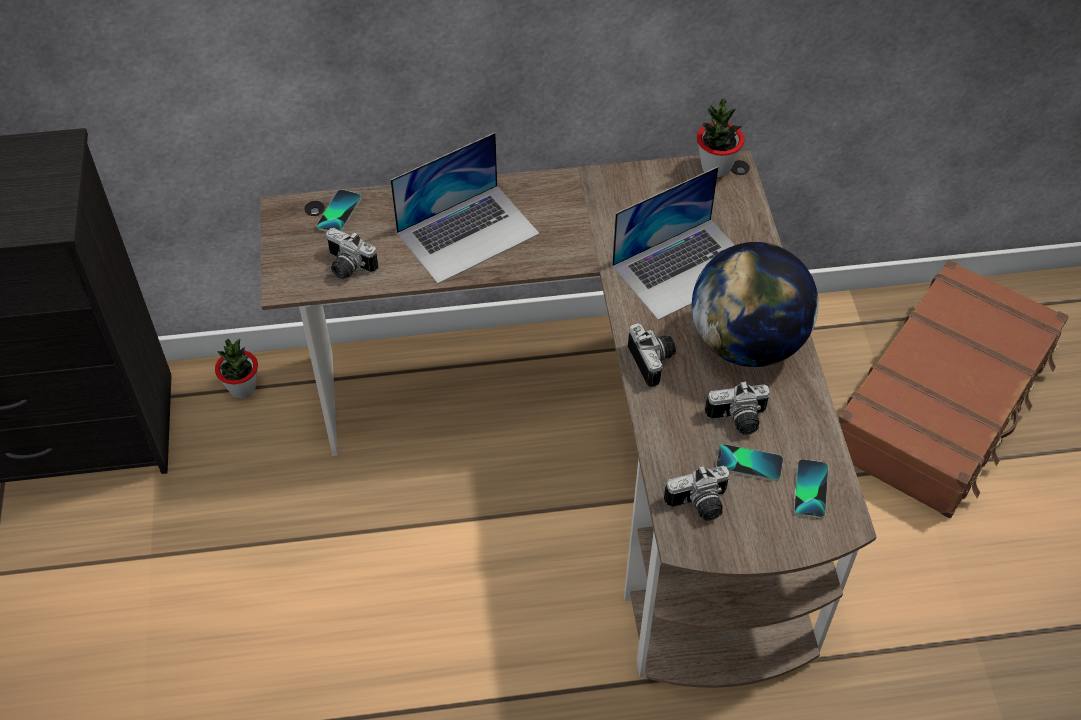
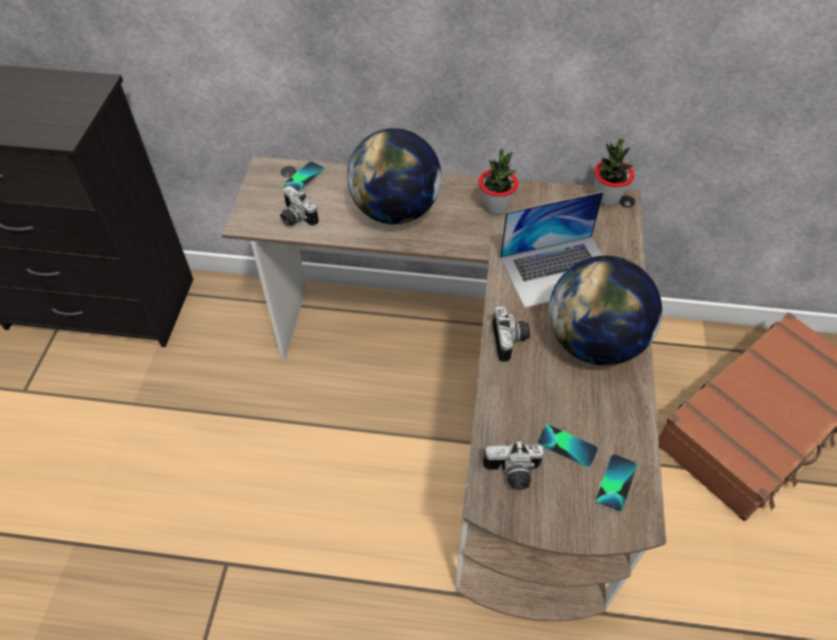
camera: 15 degrees right, 0 degrees up
(242, 388) = (237, 299): potted plant -> potted plant (495, 207)
(468, 233) = (395, 210): laptop -> globe
(738, 421) = (568, 407): camera -> none

